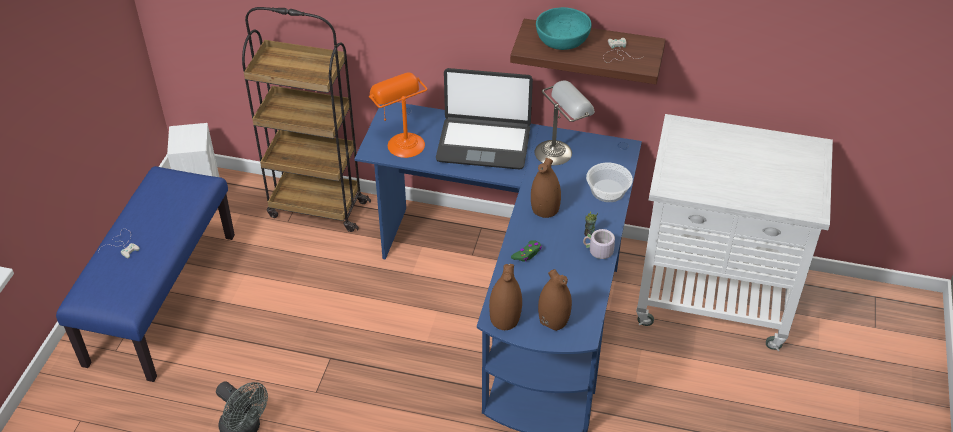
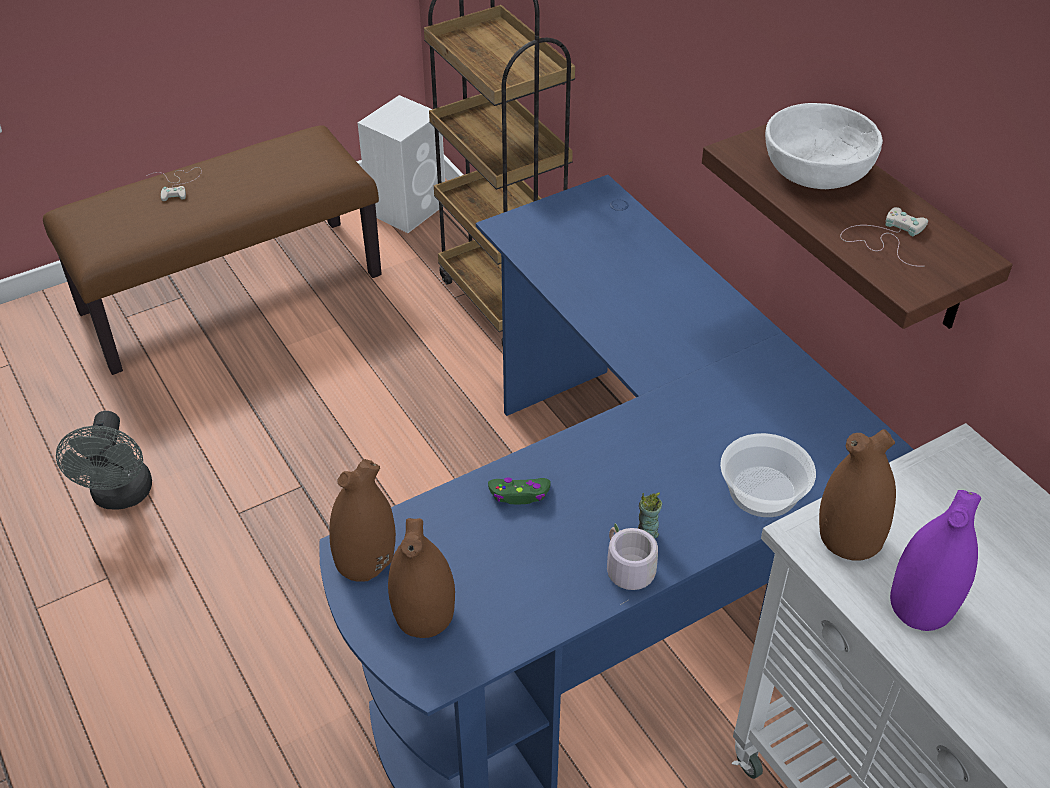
camera: 45 degrees right, 0 degrees up
(161, 297) = (232, 292): blue bench -> brown bench
(401, 140) = (561, 236): orange table lamp -> none
(484, 143) = (665, 306): laptop -> none
(544, 210) = (628, 452): brown vase -> brown vase (848, 539)
(559, 149) = (767, 383): white table lamp -> none
(562, 40) = (816, 170): turquoise bowl -> white bowl
(723, 184) = (922, 605): none -> purple vase

